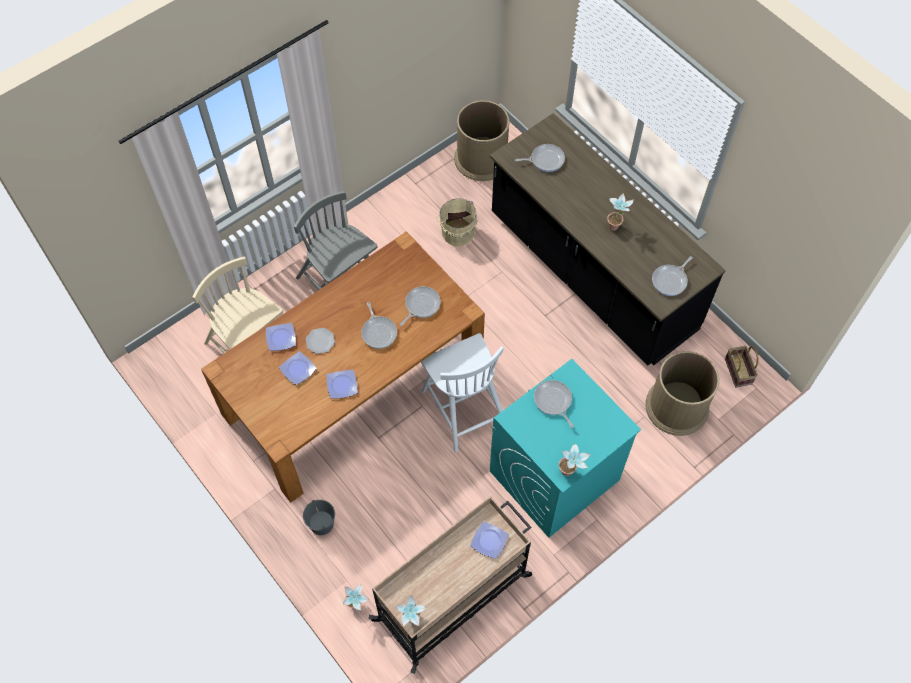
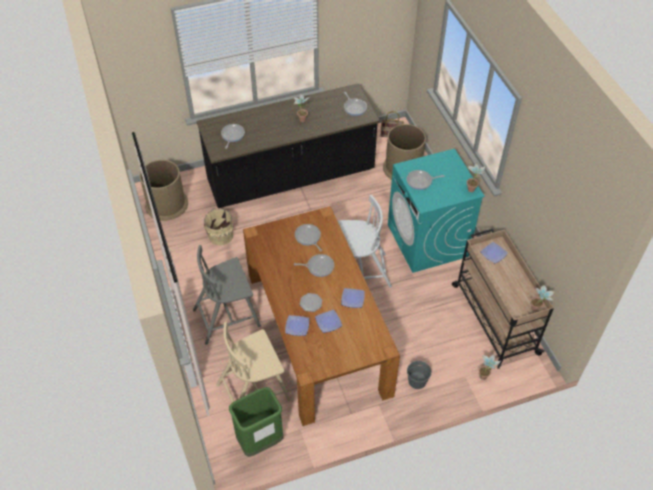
camera: 70 degrees left, 10 degrees down
(190, 378) = (260, 441): none -> green trash can

